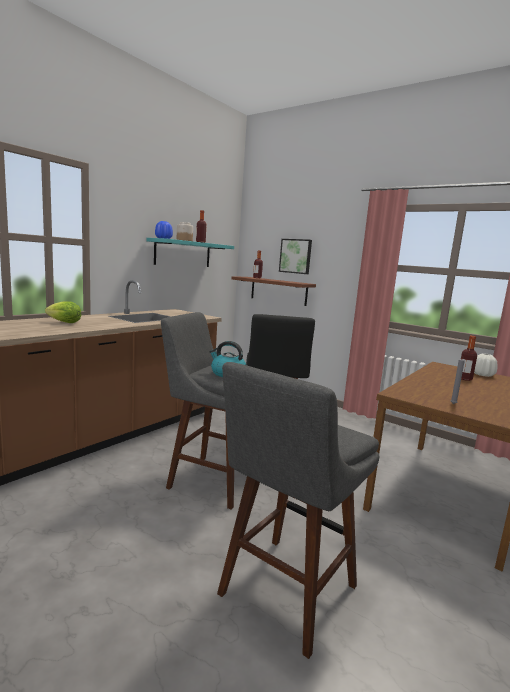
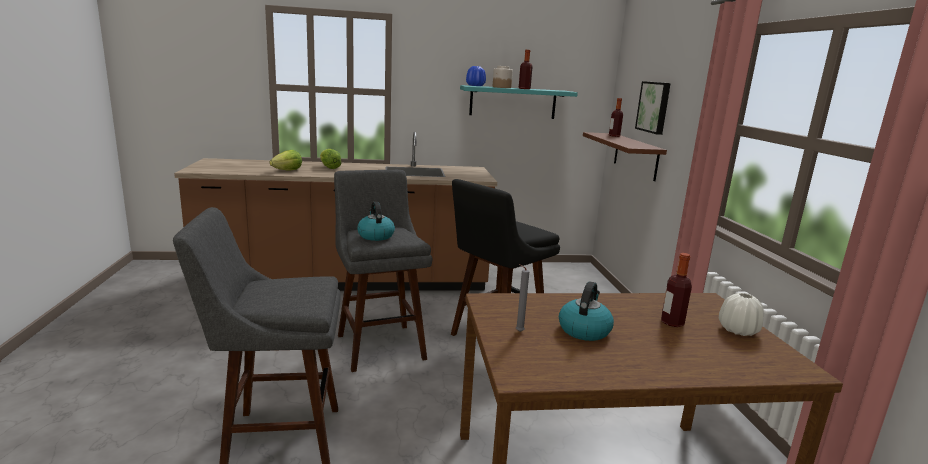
camera: 45 degrees right, 5 degrees up
(34, 330) = (287, 171): none -> lettuce
(461, 393) = (584, 330): none -> kettle

